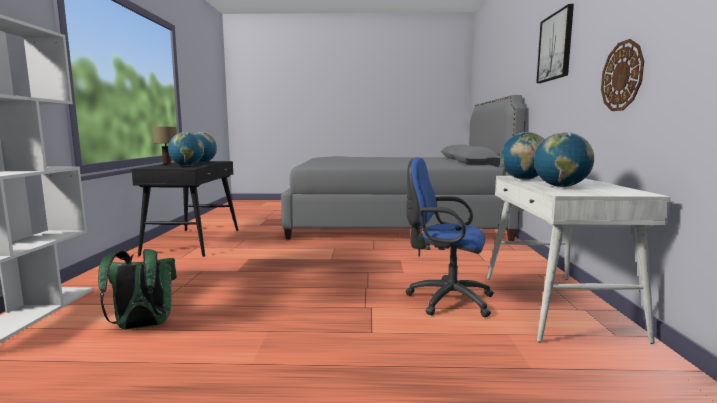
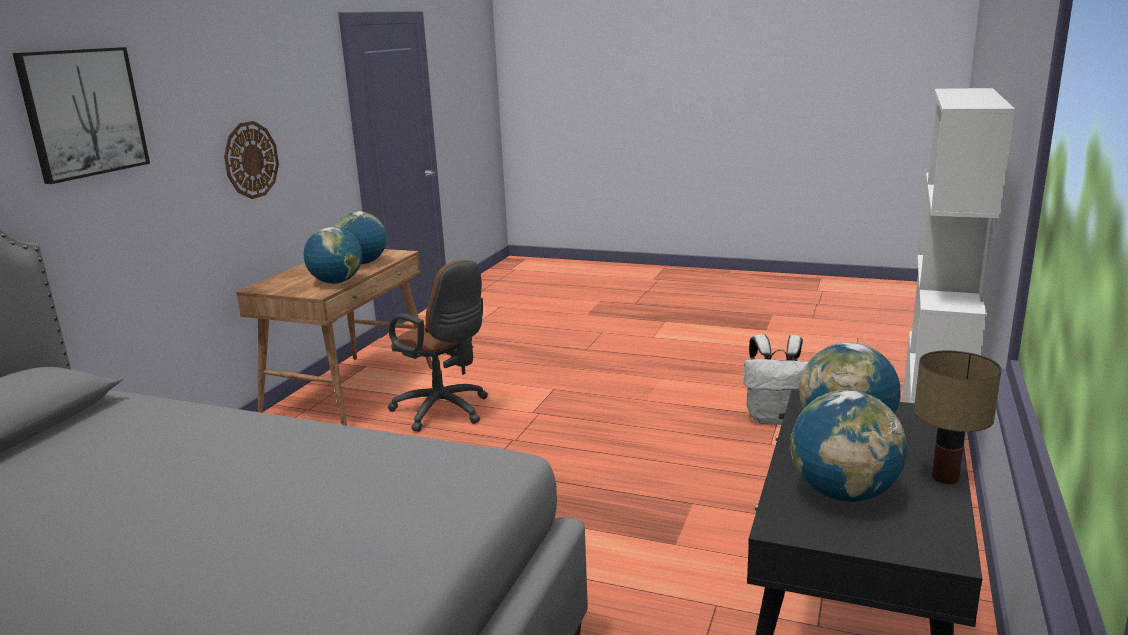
camera: 160 degrees left, 10 degrees up
(142, 326) = (774, 418): green backpack -> white backpack
(445, 299) = (445, 411): blue office chair -> brown office chair
(556, 305) = (350, 392): white desk -> brown desk

